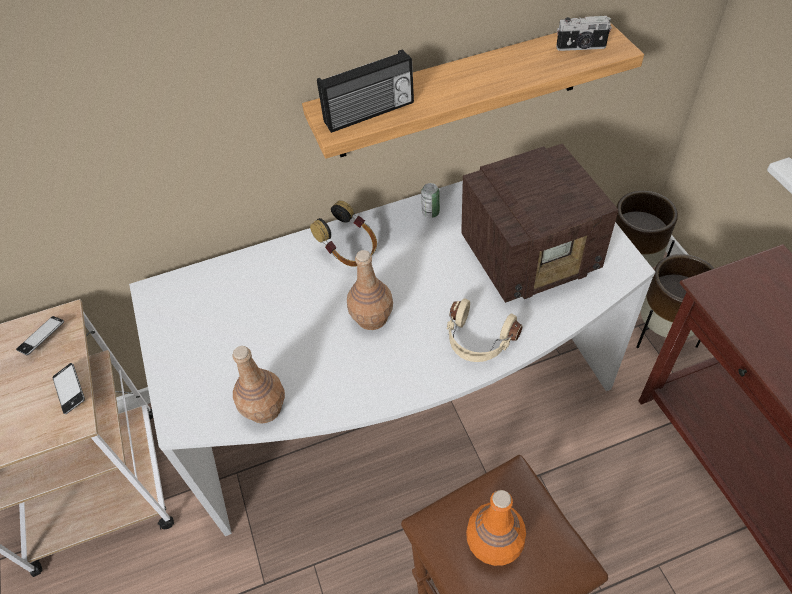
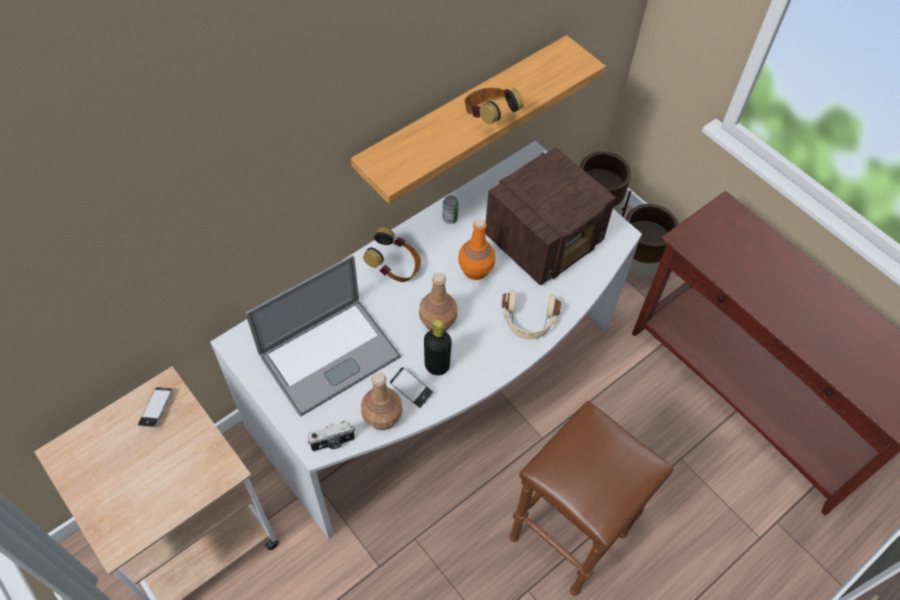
camera: 25 degrees left, 5 degrees up
(70, 390) = (209, 446): phone -> phone (411, 389)
(239, 326) = (330, 356): none -> laptop
(350, 366) = (437, 366): none -> black bottle
(370, 113) = (413, 158): radio -> none
(477, 86) = (489, 117): none -> headphones
(494, 543) = (594, 468): orange bottle -> orange bottle (475, 269)
(581, 47) = (556, 67): camera -> camera (333, 443)

